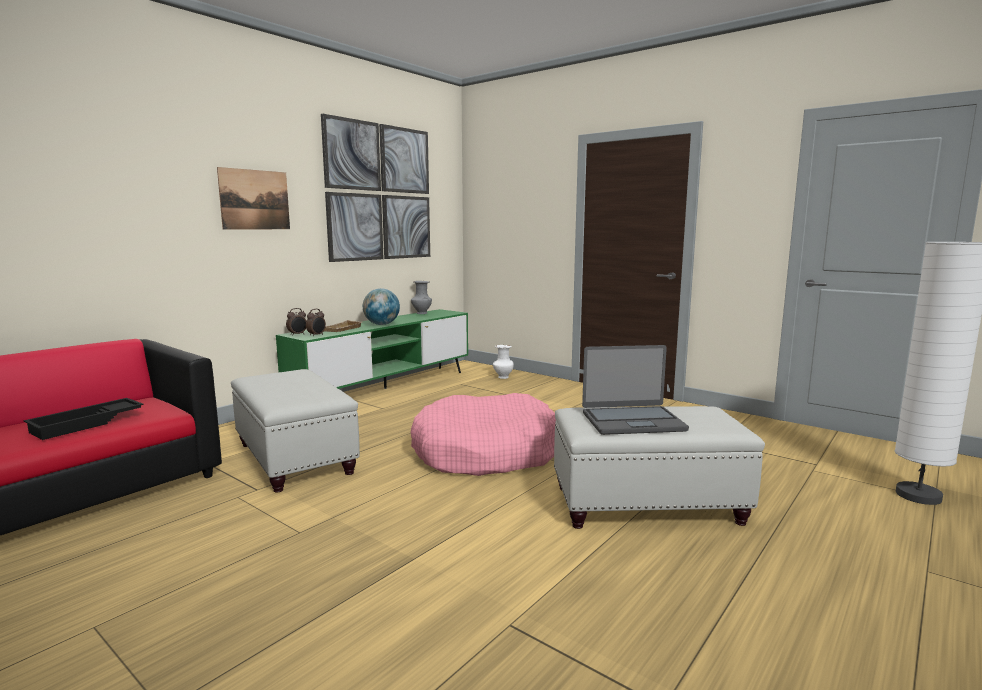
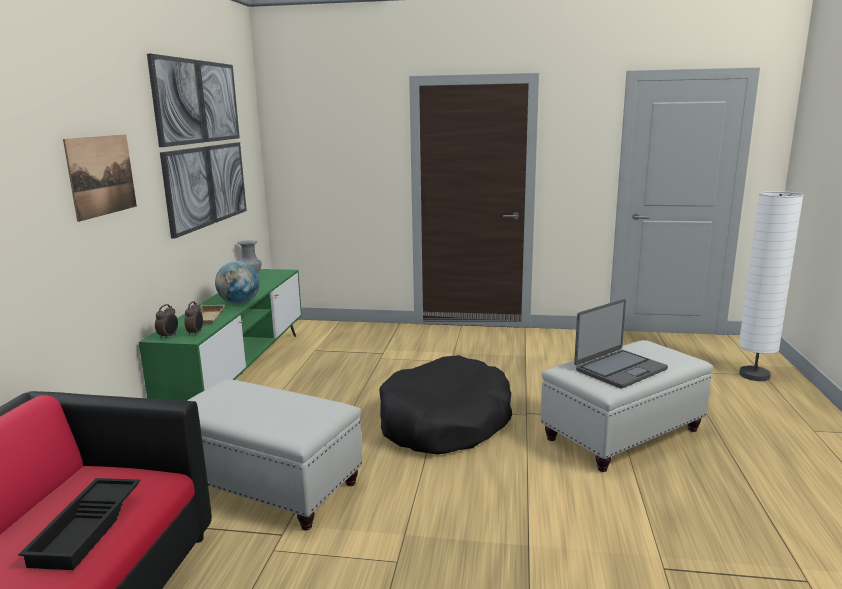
camera: 30 degrees left, 5 degrees up
(485, 452) = (444, 422): pink dog bed -> black dog bed
(502, 377) = (346, 333): white vase -> none

